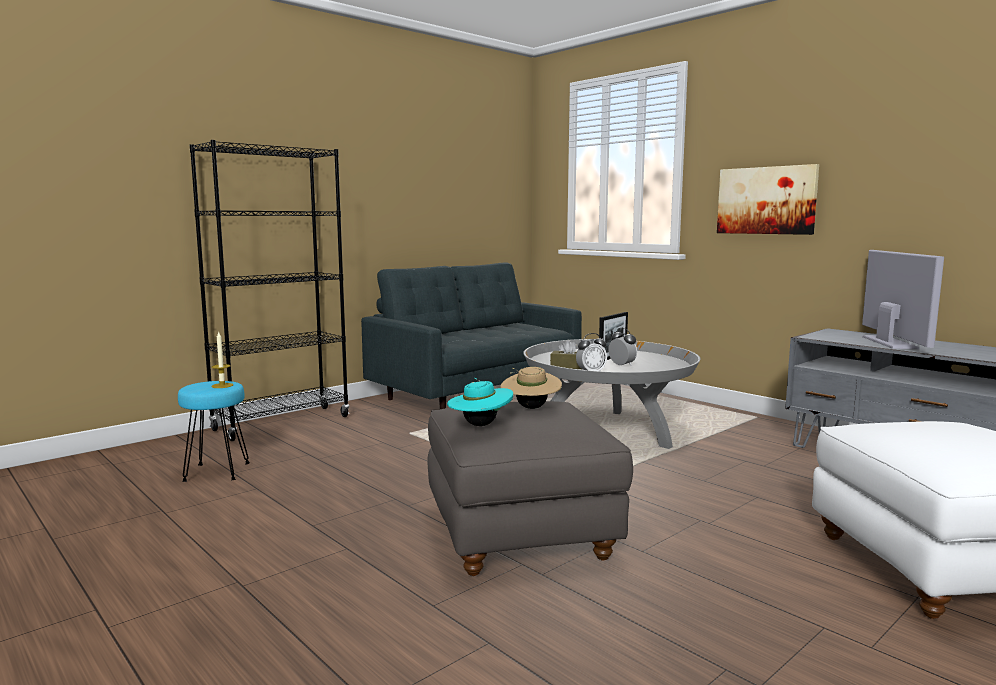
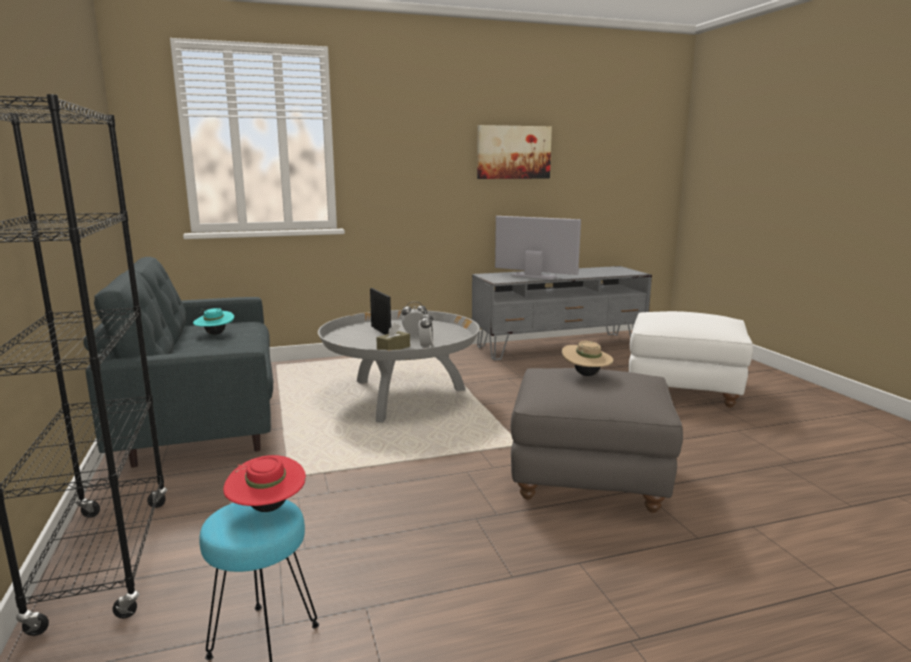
camera: 65 degrees left, 5 degrees up
(222, 385) = (267, 508): candle -> red hat
(480, 424) = (625, 396): turquoise hat -> turquoise hat (215, 334)
(766, 200) = (415, 180): picture -> picture (513, 152)

